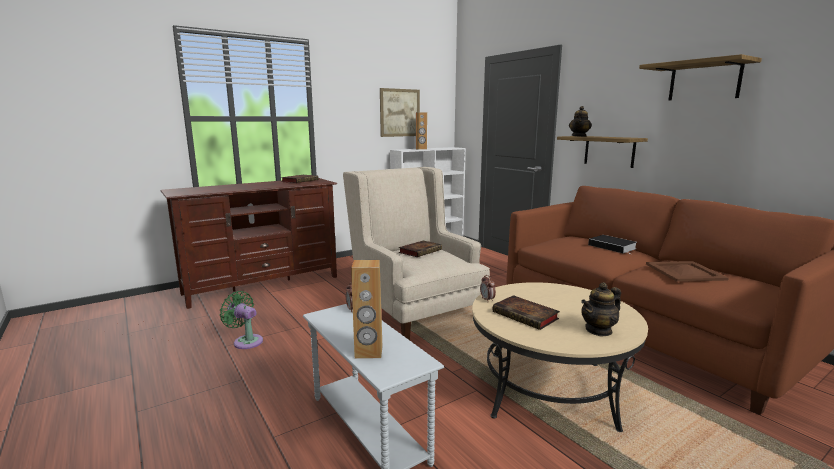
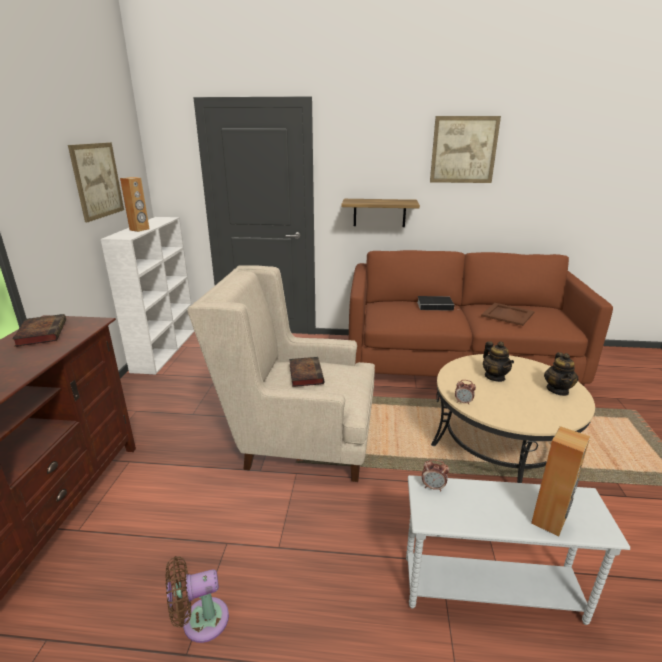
camera: 50 degrees left, 10 degrees up
(246, 341) = (200, 621): green fan -> brown fan
(527, 316) = (511, 402): book -> none
(579, 136) = (359, 201): teapot -> teapot (495, 377)
(704, 81) = (463, 150): shelf -> picture

